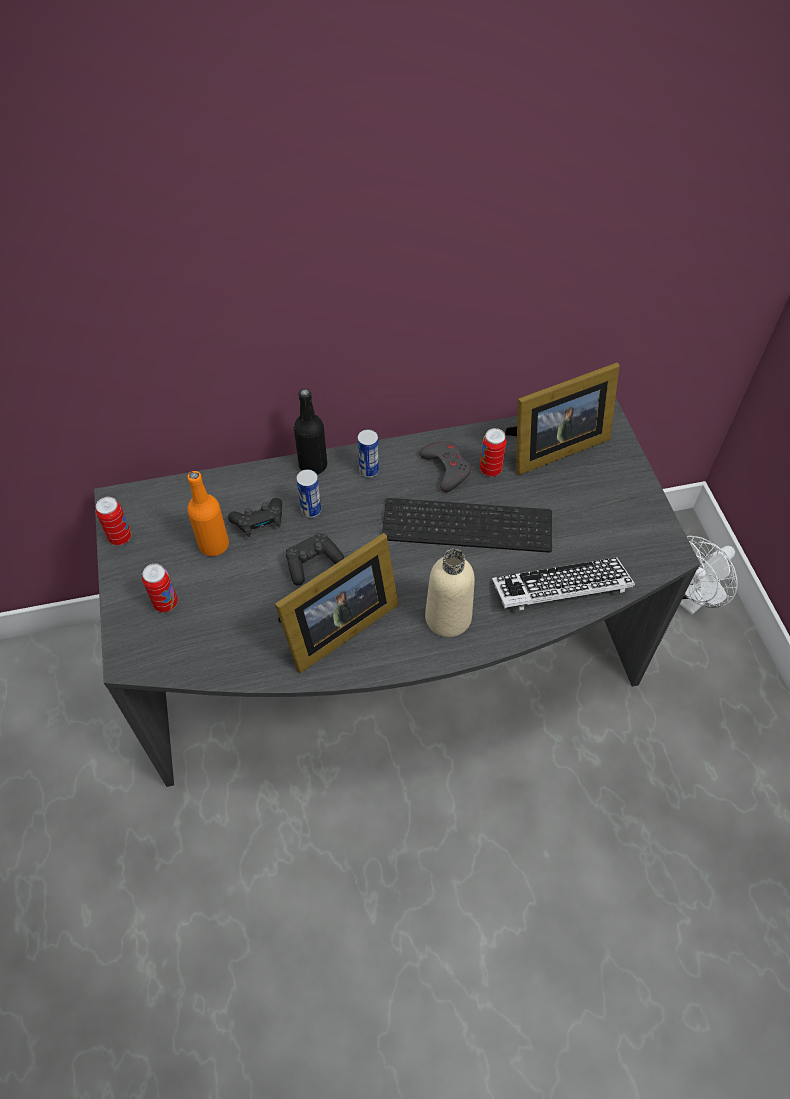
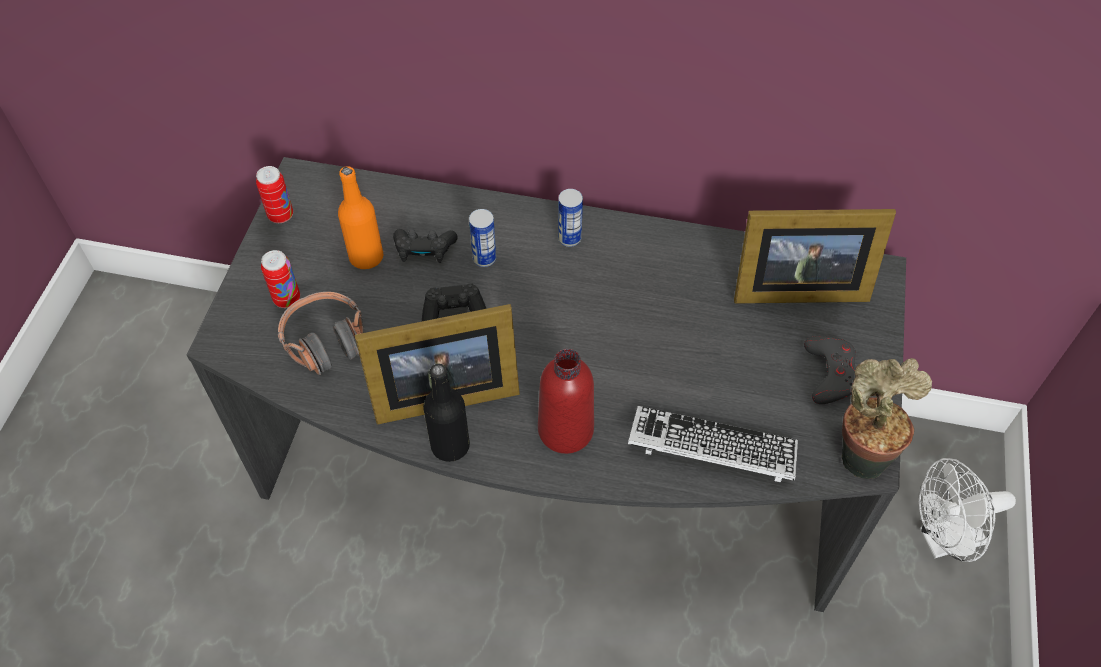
camera: 25 degrees right, 0 degrees up
(219, 624) = (326, 340): none -> headphones
(313, 465) = (513, 211): black bottle -> black bottle (450, 446)
(446, 468) = (657, 266): grey game controller -> grey game controller (830, 373)
(448, 617) = (565, 430): beige bottle -> red bottle
(469, 523) = (648, 335): keyboard -> none
(490, 469) = (706, 285): can -> none
(663, 550) = (861, 453): none -> potted plant

